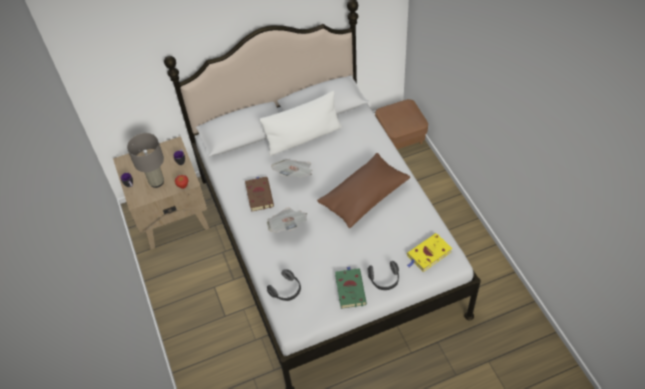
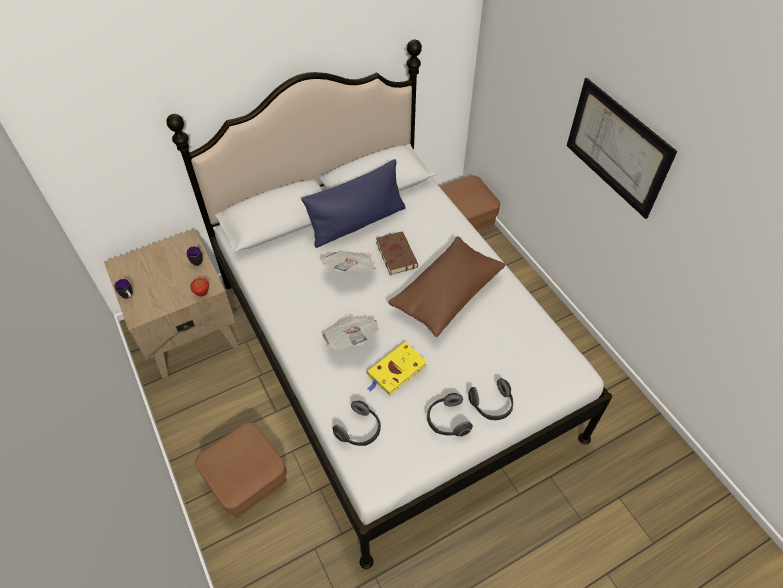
camera: 10 degrees left, 0 degrees up
(157, 182) = (166, 290): grey table lamp -> none
(209, 328) = (248, 481): none -> brown ottoman
(259, 194) = (307, 299): brown book -> brown book (395, 254)
(303, 138) = (357, 223): white pillow -> blue pillow
(350, 288) = (447, 421): green book -> headphones
(428, 254) = (544, 366): yellow book -> yellow book (396, 372)
(493, 93) = (617, 148): none -> picture

